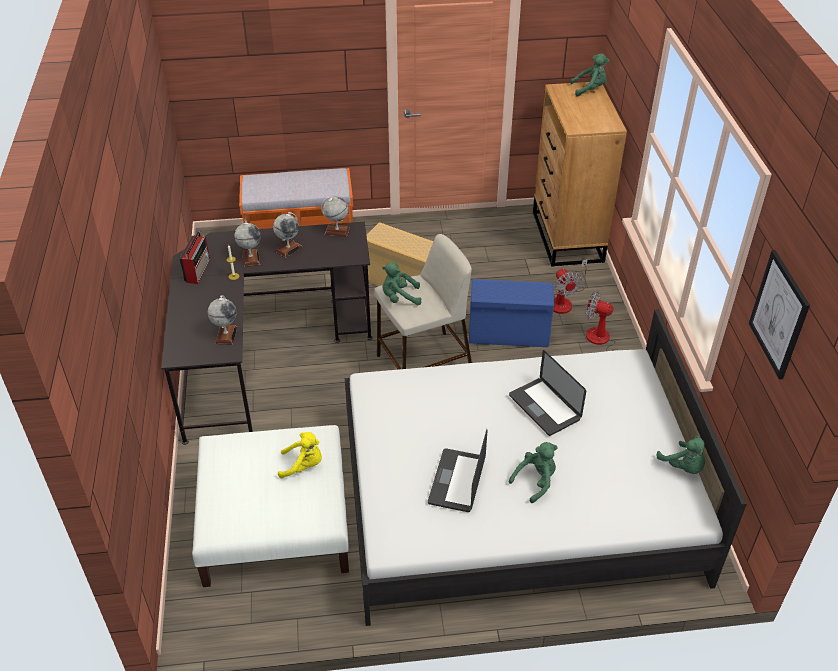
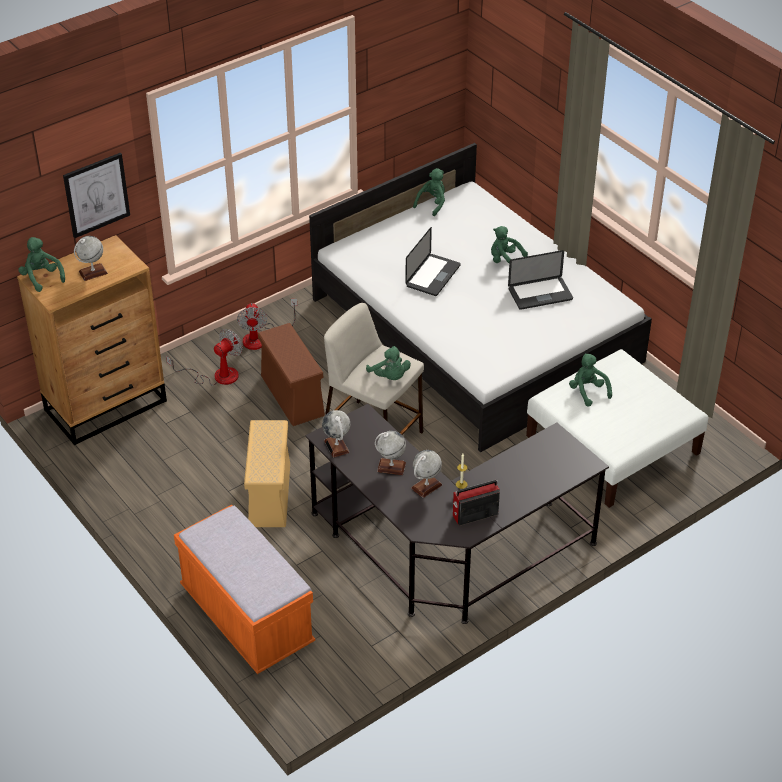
camera: 120 degrees left, 0 degrees up
(226, 335) = (537, 447): globe -> globe (93, 272)
(303, 465) = (588, 391): yellow plush toy -> green plush toy
(510, 334) = (291, 395): blue storage box -> brown storage box
(779, 314) = (409, 59): picture -> picture (96, 195)

